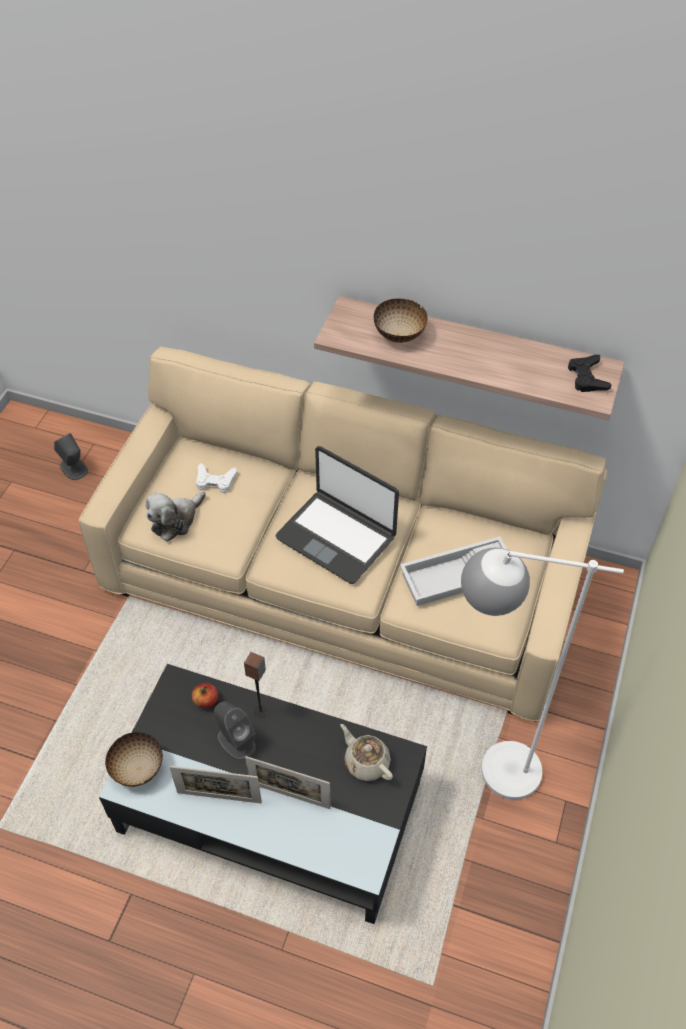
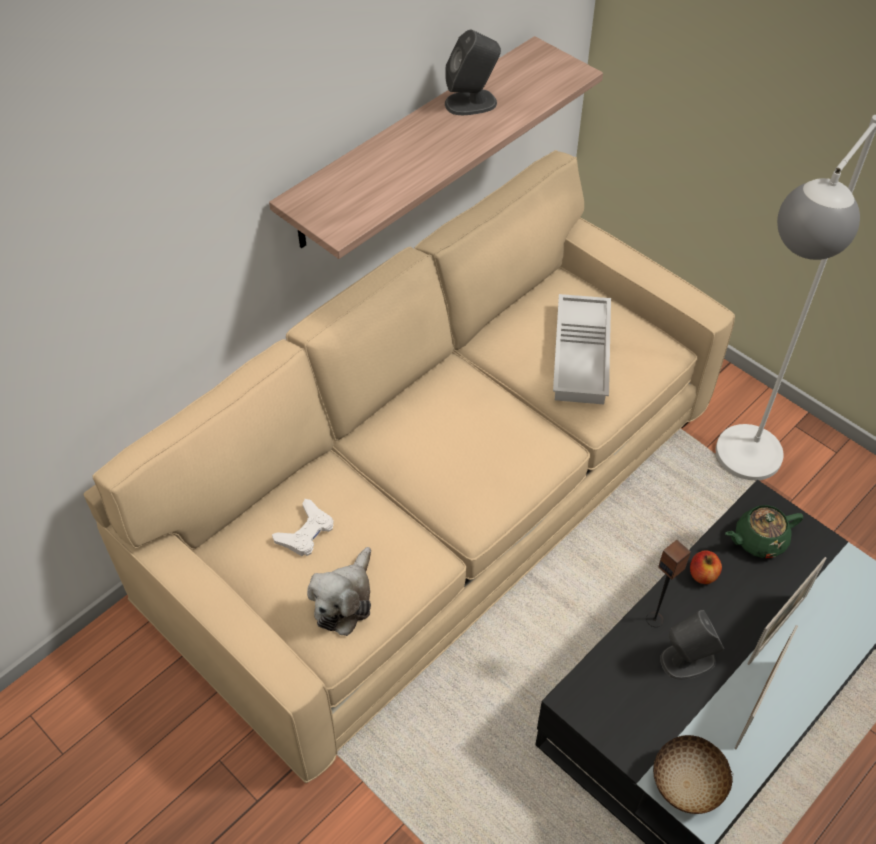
camera: 65 degrees left, 0 degrees up
(74, 468) = (59, 757): grey speaker -> grey speaker (471, 103)
(176, 520) = (344, 600): plush toy -> plush toy turned 45 degrees clockwise
(206, 701) = (617, 673): apple -> apple (703, 574)
(336, 537) = (469, 439): laptop -> none
(366, 762) = (758, 540): beige teapot -> green teapot
(399, 336) = (381, 175): bowl -> none
(587, 377) = (542, 67): black game controller -> none

